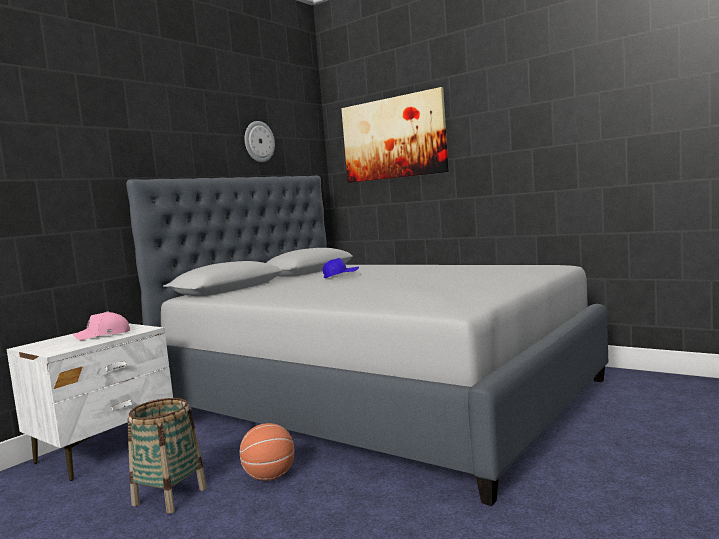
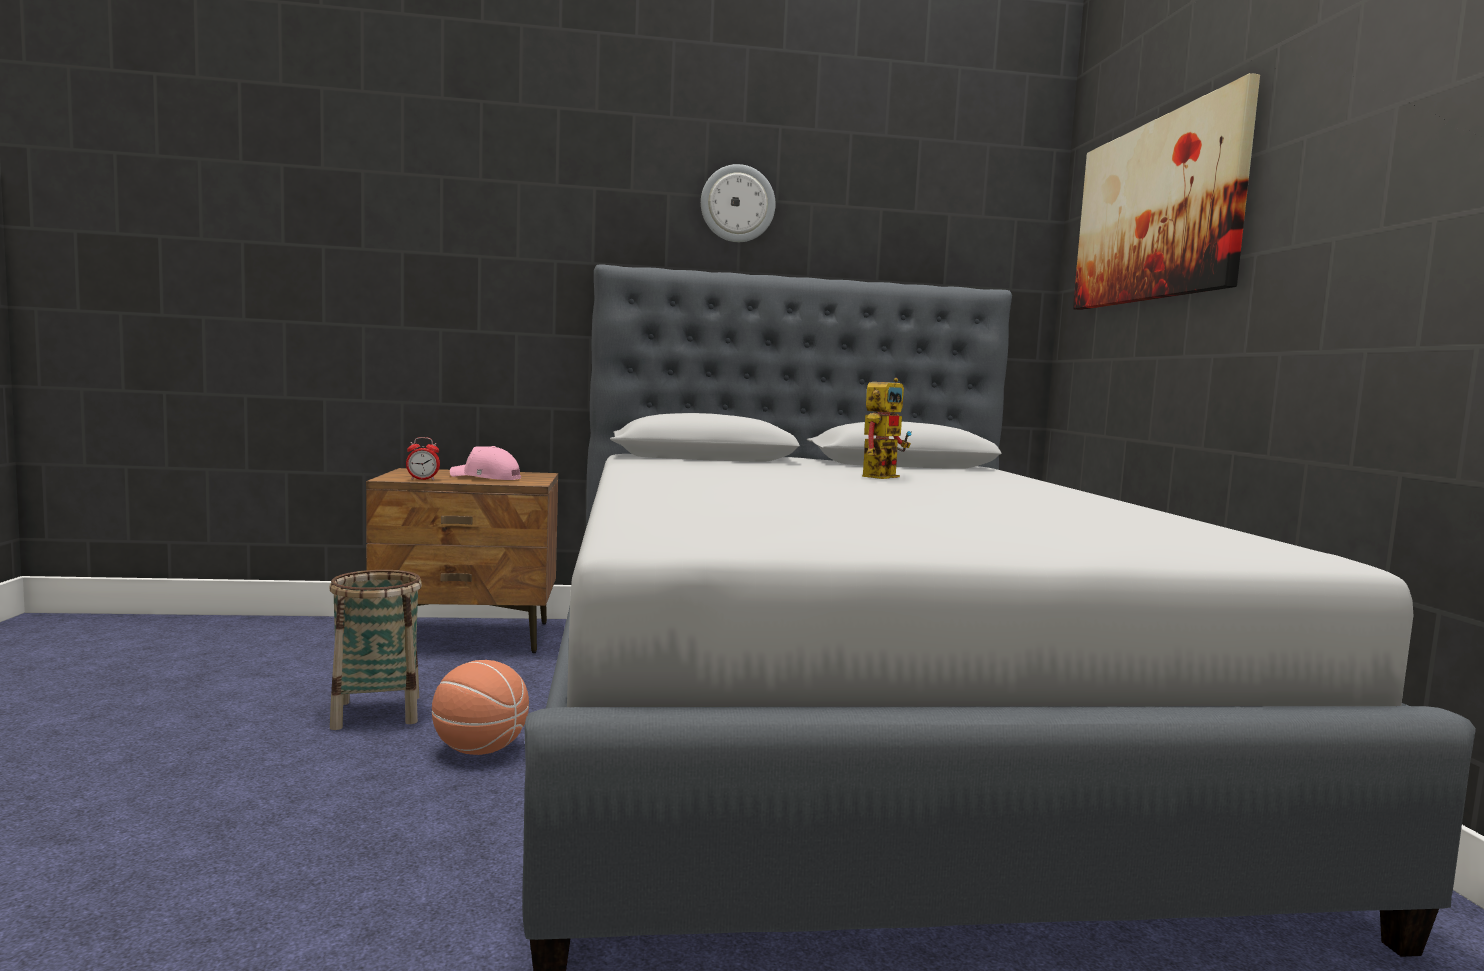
camera: 45 degrees right, 0 degrees up
(77, 346) = (423, 479): none -> alarm clock
(105, 450) = (469, 637): white nightstand -> brown nightstand
(259, 141) = (884, 219): wall clock -> wall clock (737, 204)
(341, 276) = (881, 476): blue cap -> toy robot

